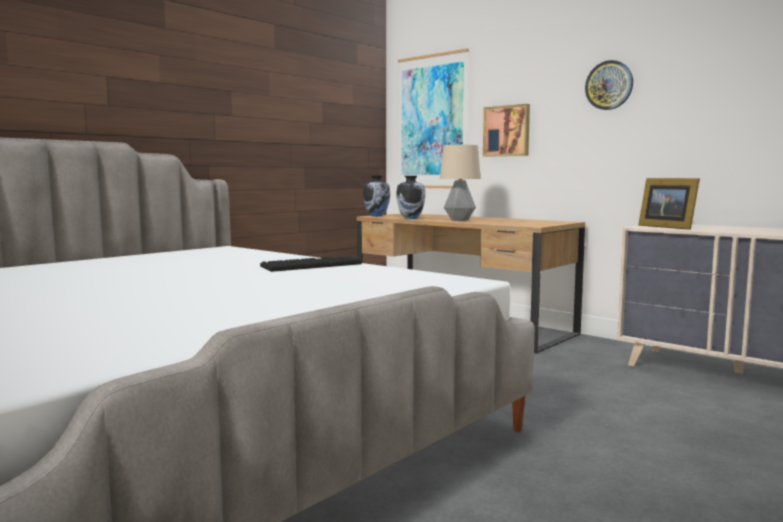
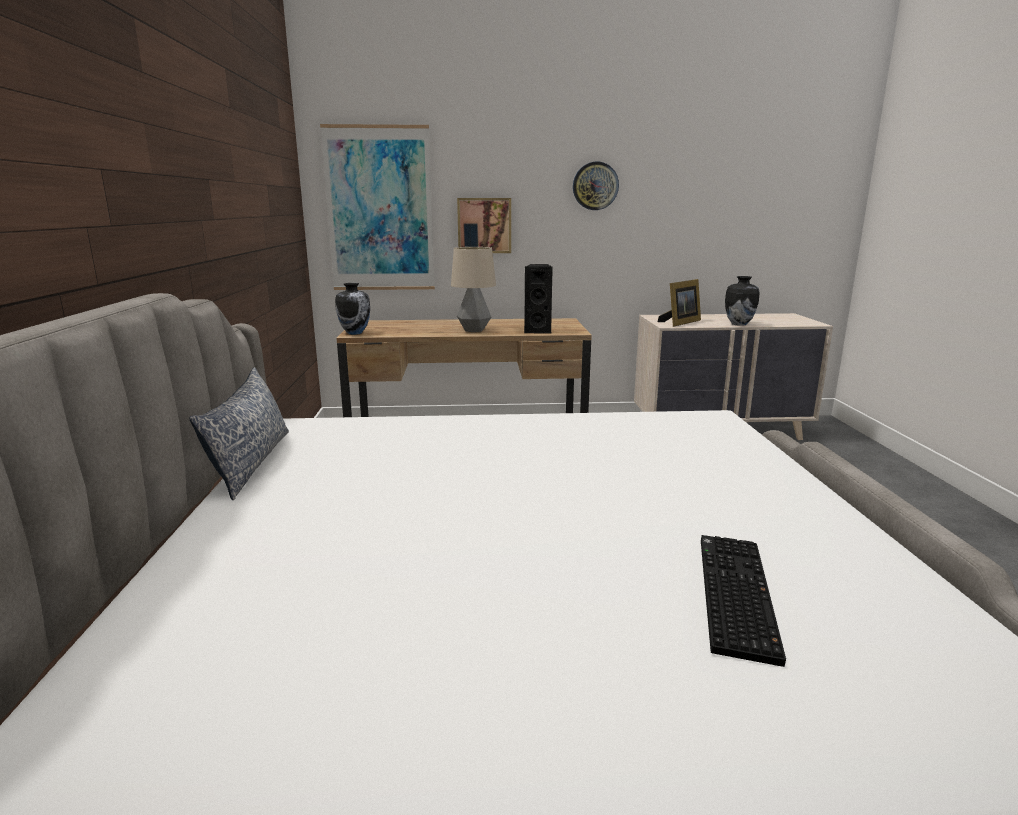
camera: 45 degrees left, 10 degrees up
(157, 253) = (251, 462): none -> pillow
(312, 265) = (527, 432): keyboard -> keyboard (732, 593)
(410, 218) = (416, 334): vase -> vase (738, 324)
(506, 223) = (538, 331): none -> black speaker
(666, 227) = (680, 322): picture frame -> picture frame turned 60 degrees counterclockwise

